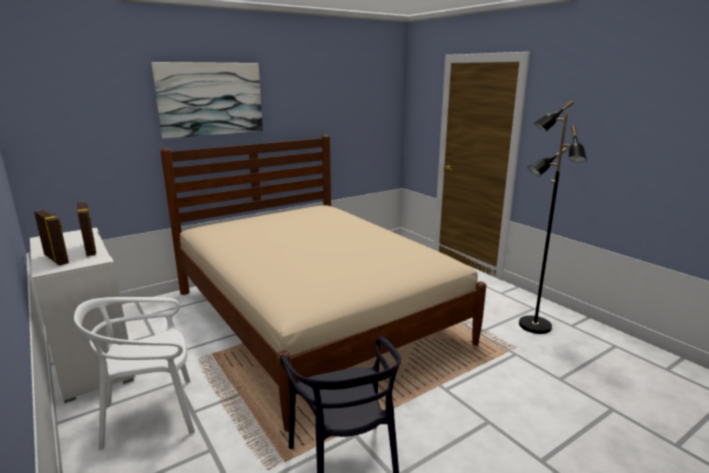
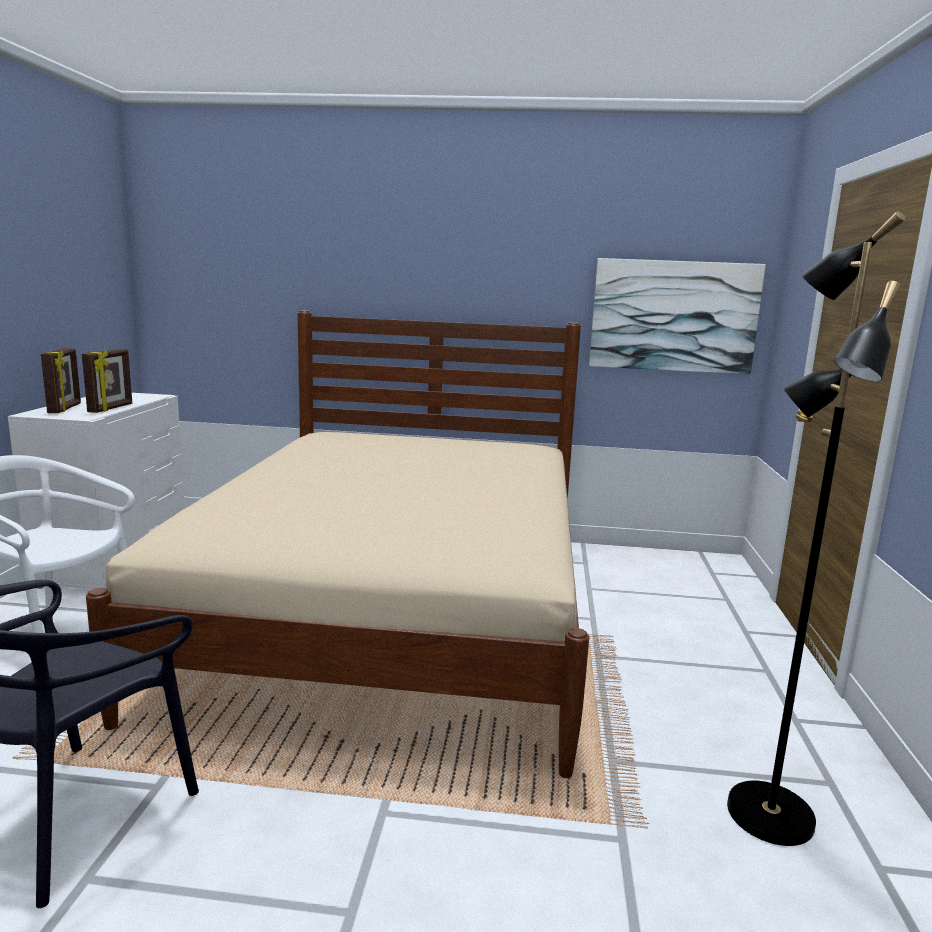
camera: 40 degrees right, 5 degrees down
(210, 99) = (384, 246): picture -> picture (673, 316)

